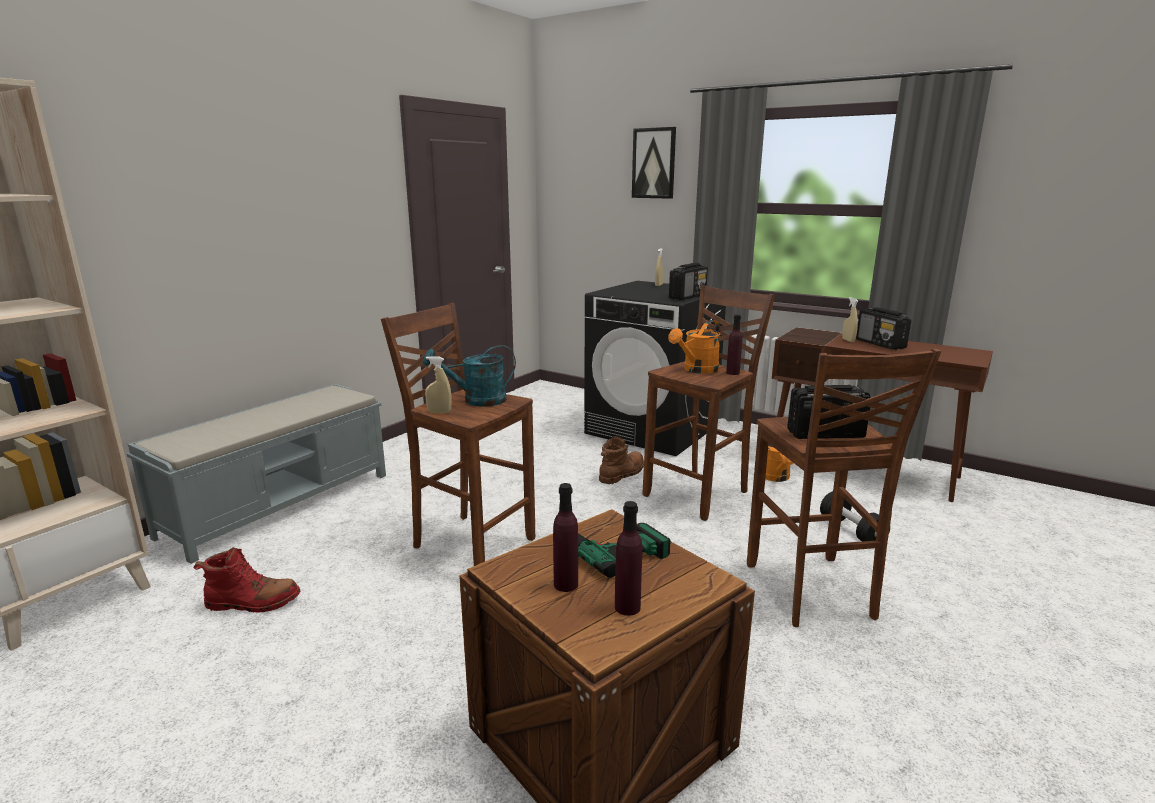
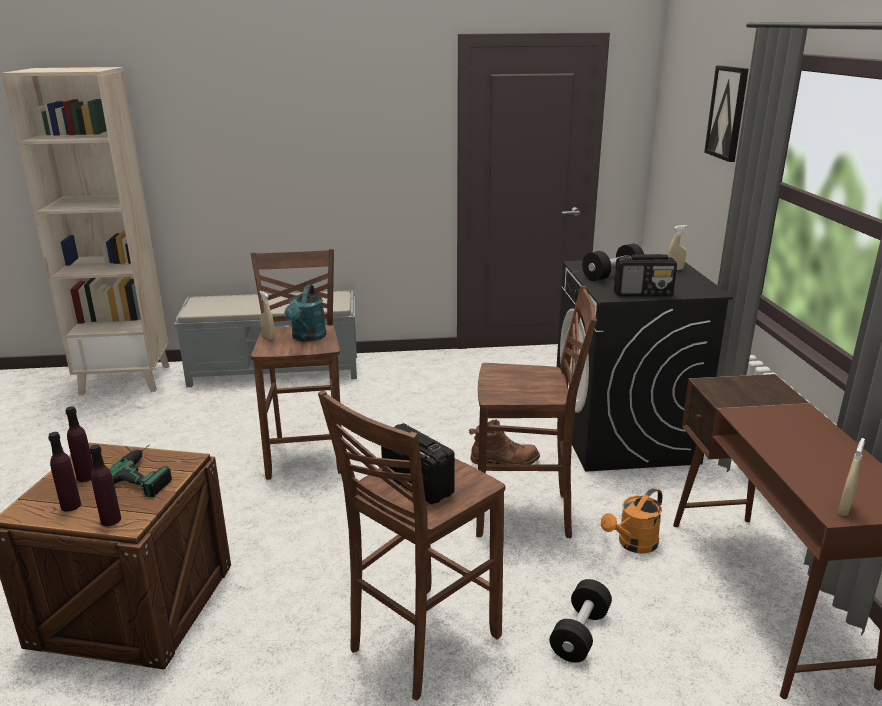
camera: 50 degrees right, 5 degrees up
(253, 602) = (168, 425): red boot -> none
(477, 401) = (307, 337): turquoise watering can -> turquoise watering can turned 120 degrees counterclockwise
(640, 293) = (612, 275): none -> black dumbbell
(697, 370) = (524, 379): orange watering can -> none
(732, 373) = (545, 395): purple bottle -> purple bottle (111, 520)
(848, 340) = (773, 414): beige spray bottle -> beige spray bottle (844, 509)
(880, 344) = (798, 436): radio -> none

